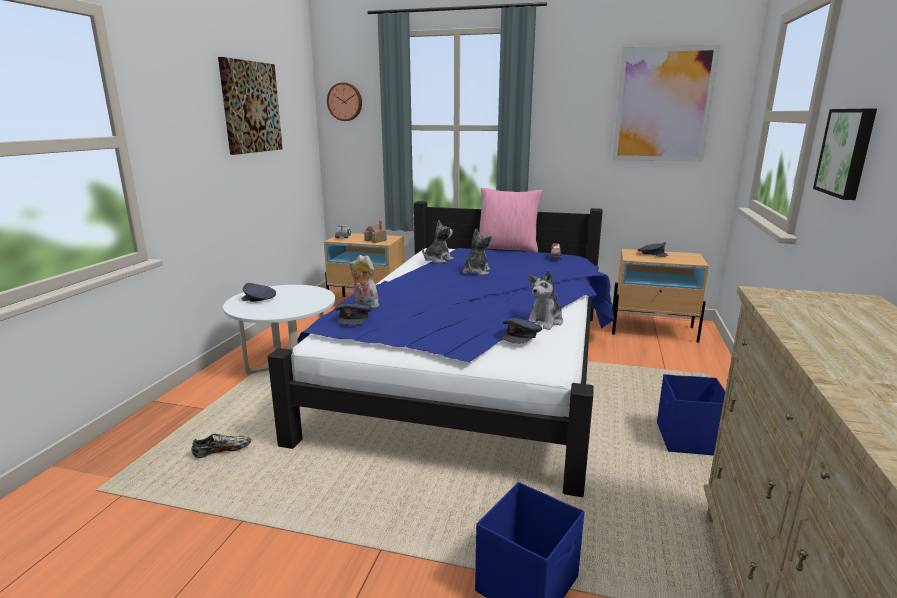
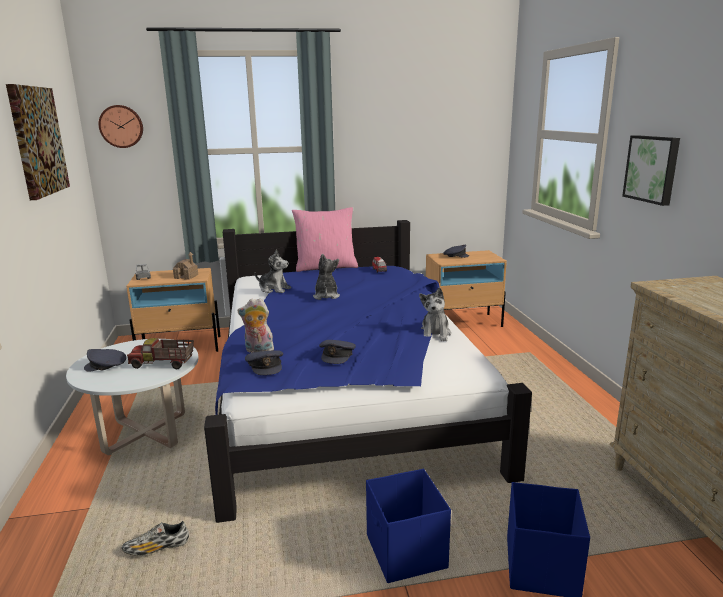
camera: 25 degrees left, 0 degrees up
(222, 452) = (157, 548): shoe -> shoe turned 150 degrees counterclockwise
(297, 305) = (162, 364): none -> toy truck
(437, 260) = (274, 289): plush toy -> plush toy turned 90 degrees clockwise
(521, 335) = (435, 351): grey cap -> grey cap (337, 355)
(662, 105) = (445, 124): picture -> none
(688, 439) = (557, 410): blue storage box -> blue storage box (405, 553)

